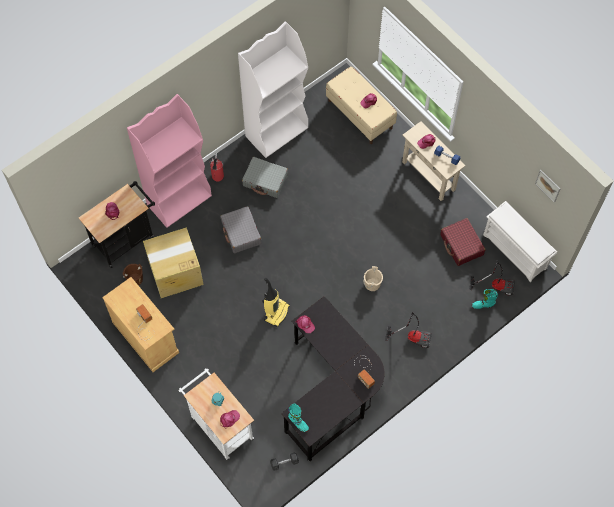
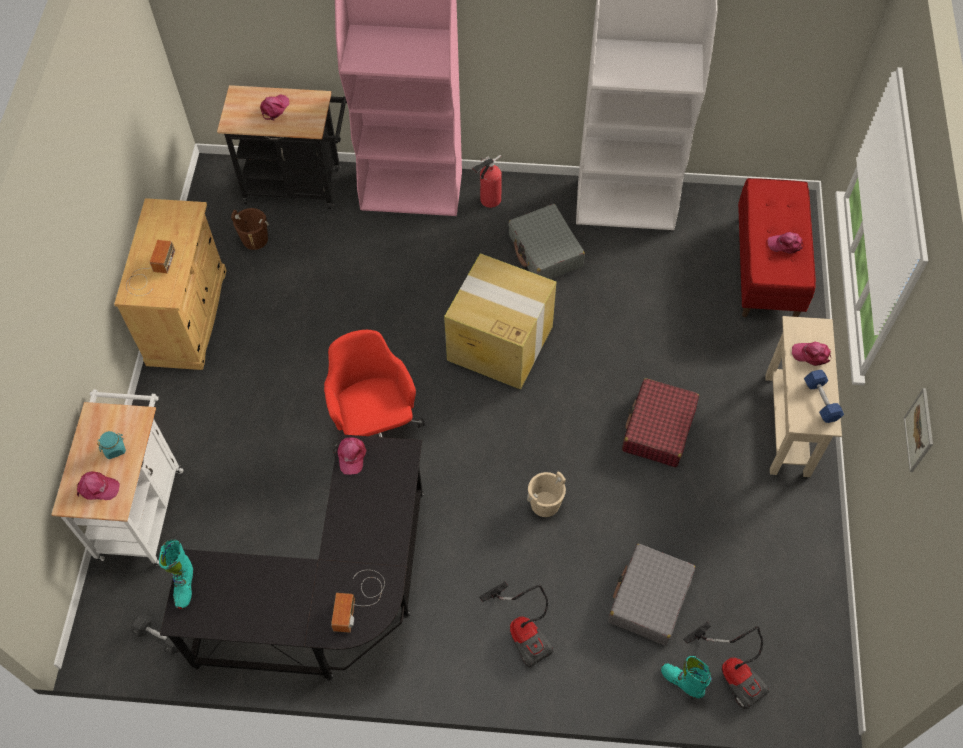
camera: 45 degrees right, 5 degrees down
(175, 272) = (309, 270): cardboard box -> cardboard box (499, 343)
(241, 233) = (442, 289): grey suitcase -> grey suitcase (649, 599)
(276, 312) = (375, 426): vacuum cleaner -> red office chair
(360, 114) = (767, 268): beige bench -> red bench
(461, 245) = (738, 563): red suitcase -> red suitcase (658, 429)
(515, 251) = (818, 648): white shoe rack -> none
(548, 185) = (934, 557): picture -> picture (919, 430)

